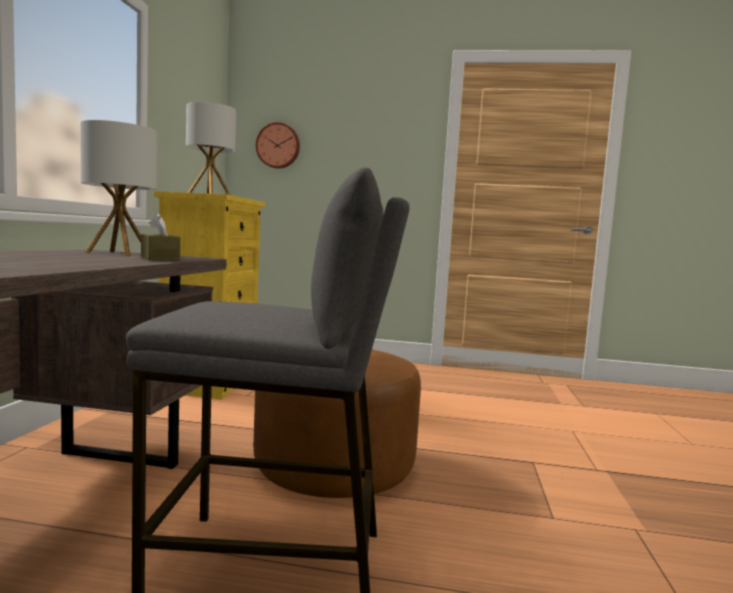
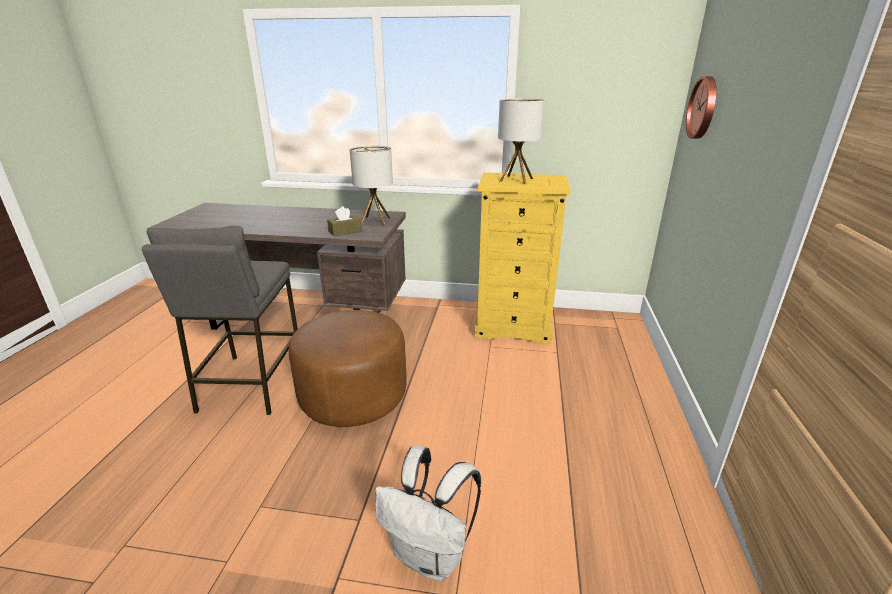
camera: 90 degrees right, 20 degrees up
(546, 436) = (431, 555): none -> white backpack

